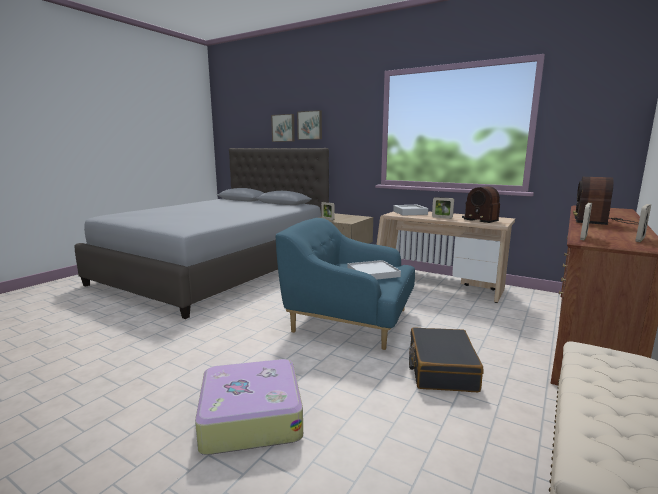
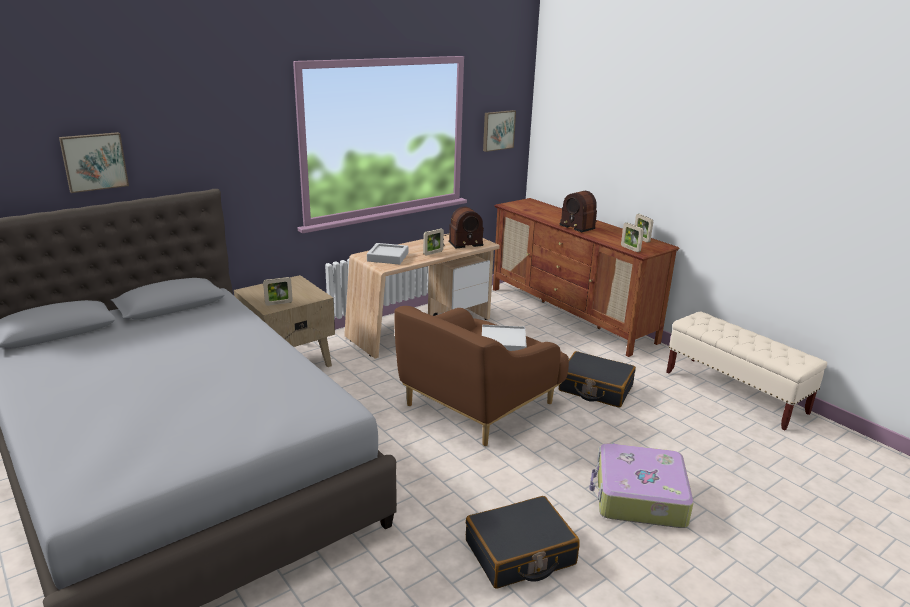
camera: 70 degrees left, 10 degrees up
(158, 364) = (520, 553): none -> black suitcase
(310, 125) = (162, 151): picture -> picture (498, 130)
(349, 320) = (478, 403): blue armchair -> brown armchair

